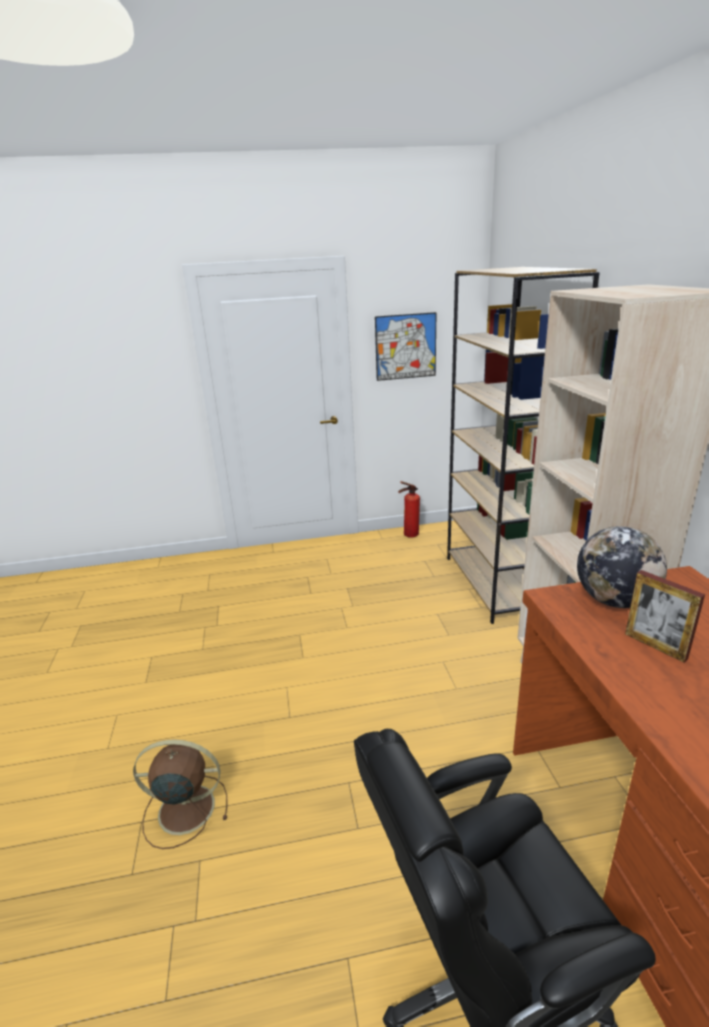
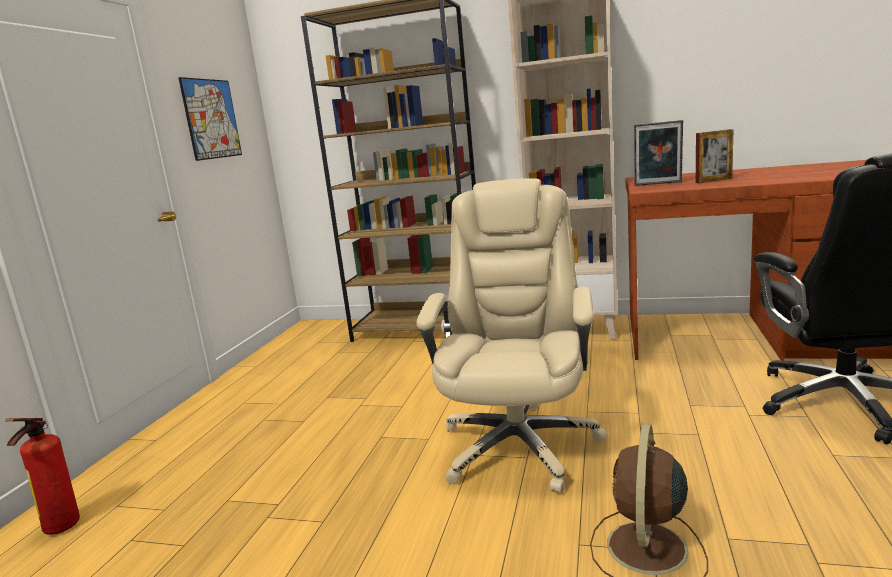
camera: 65 degrees left, 10 degrees down
(306, 707) = (519, 444): none -> beige office chair
(408, 535) = (277, 352): fire extinguisher -> fire extinguisher (58, 530)
(614, 600) = (658, 184): globe -> picture frame

